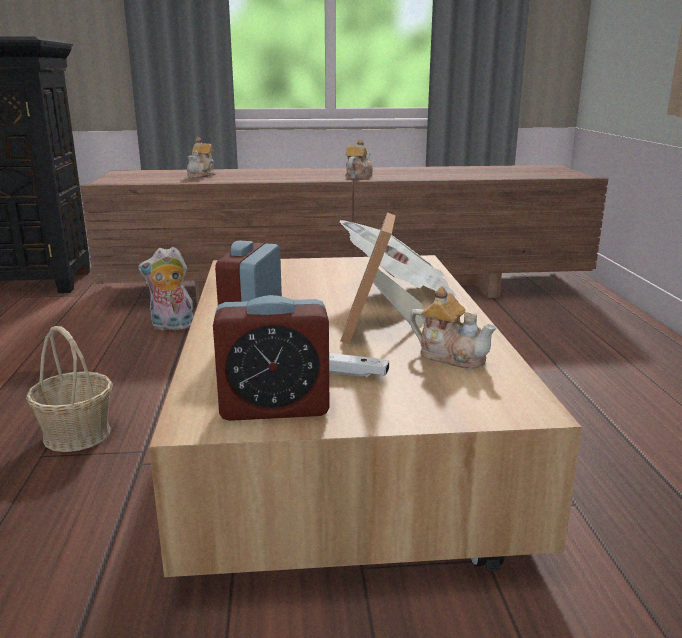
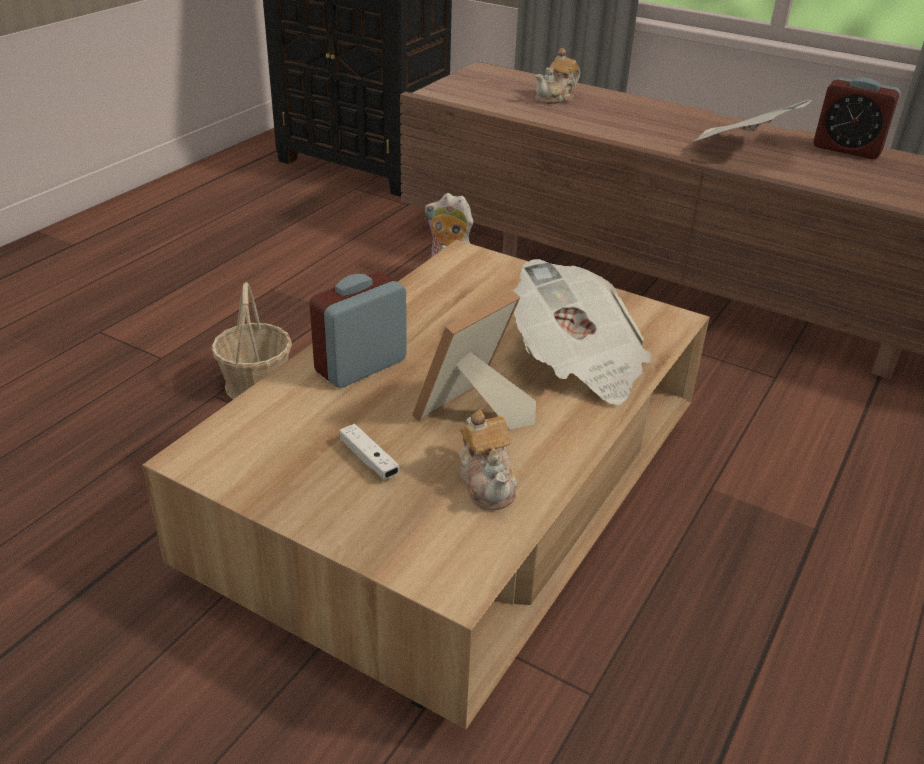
camera: 35 degrees right, 15 degrees up
(274, 407) = (263, 469): alarm clock -> alarm clock (847, 149)
(358, 176) = (741, 150): teapot -> newspaper

